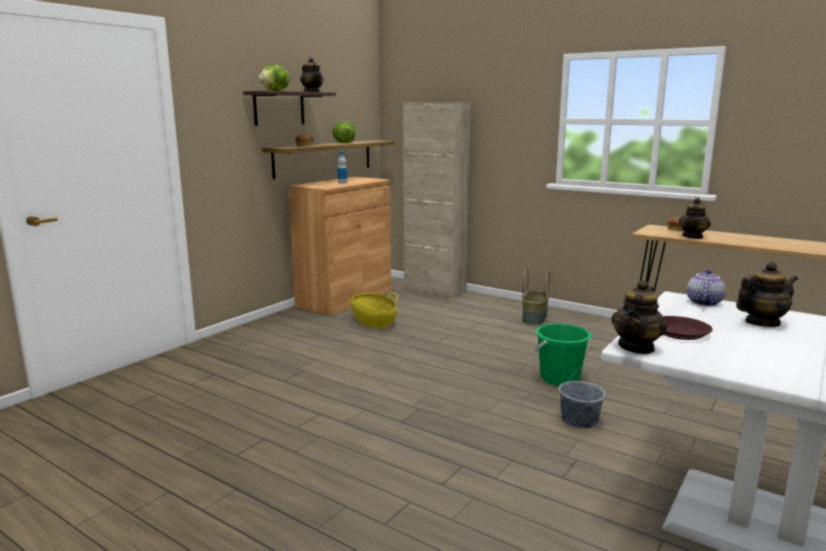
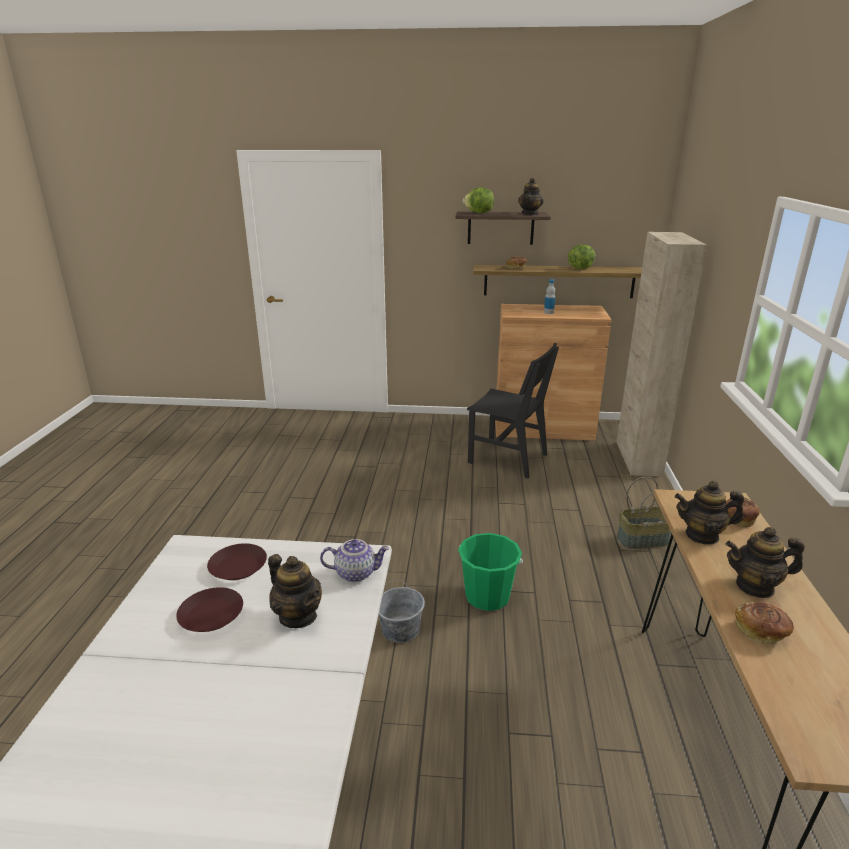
camera: 60 degrees right, 10 degrees up
(374, 321) = (508, 458): basket -> black chair
(637, 347) = (185, 548): teapot -> teapot (755, 586)
(758, 347) = (210, 615): none -> brown plate
(789, 246) = (761, 632): none -> bread

